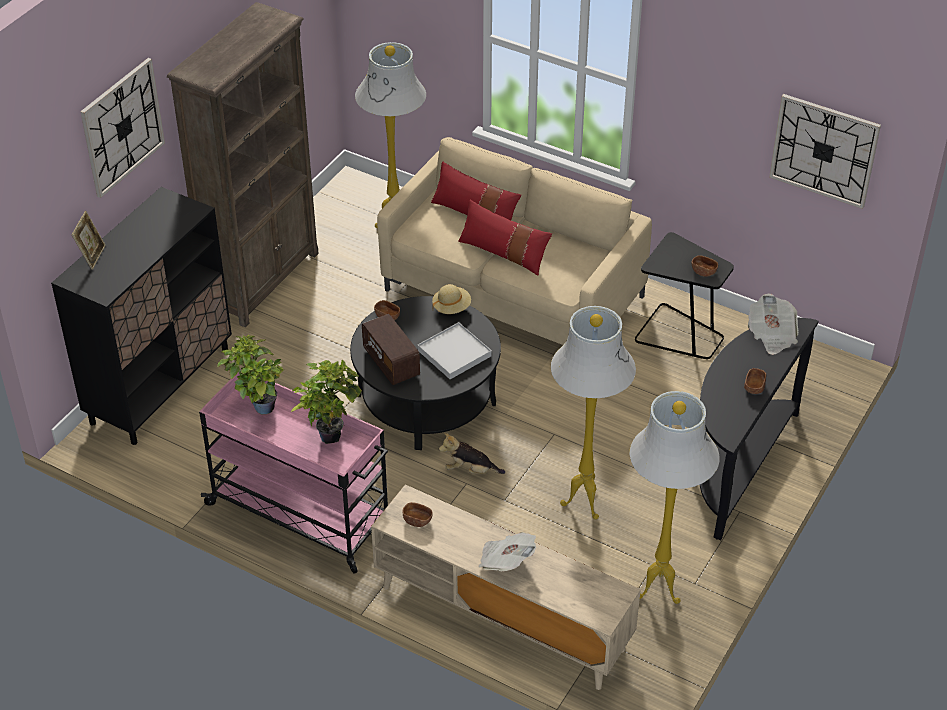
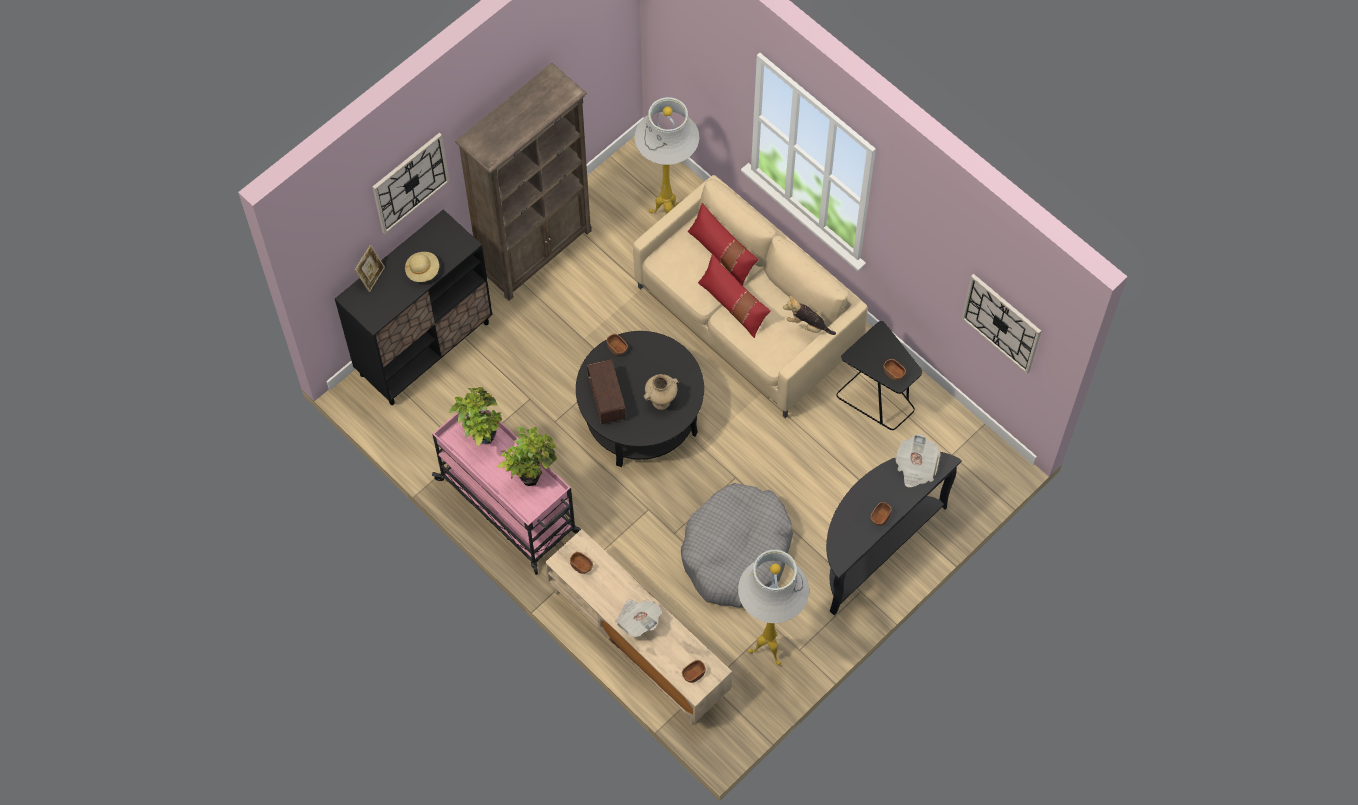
camera: 15 degrees right, 20 degrees up
(451, 307) = (673, 350): beige hat -> beige hat (423, 271)
(454, 353) = (661, 400): white tray -> beige vase
(470, 470) = (655, 497): plush toy -> plush toy (807, 325)
(583, 503) = (736, 552): white floor lamp -> grey dog bed
(595, 601) = (693, 674): none -> brown bowl

